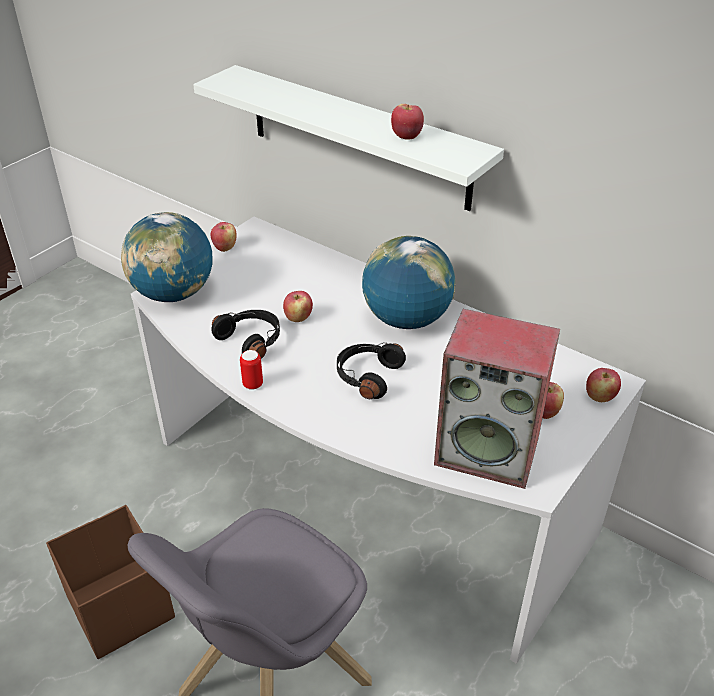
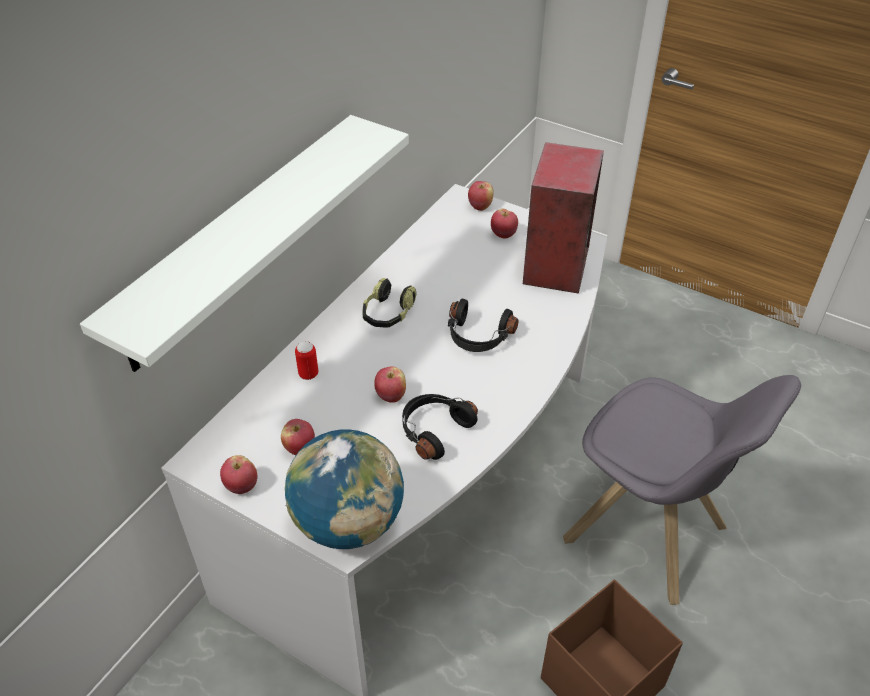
camera: 95 degrees left, 5 degrees up
(253, 384) = (505, 419): can -> can (308, 374)
(406, 320) = (388, 314): globe -> headphones
(407, 136) = (326, 167): apple -> apple (299, 448)

